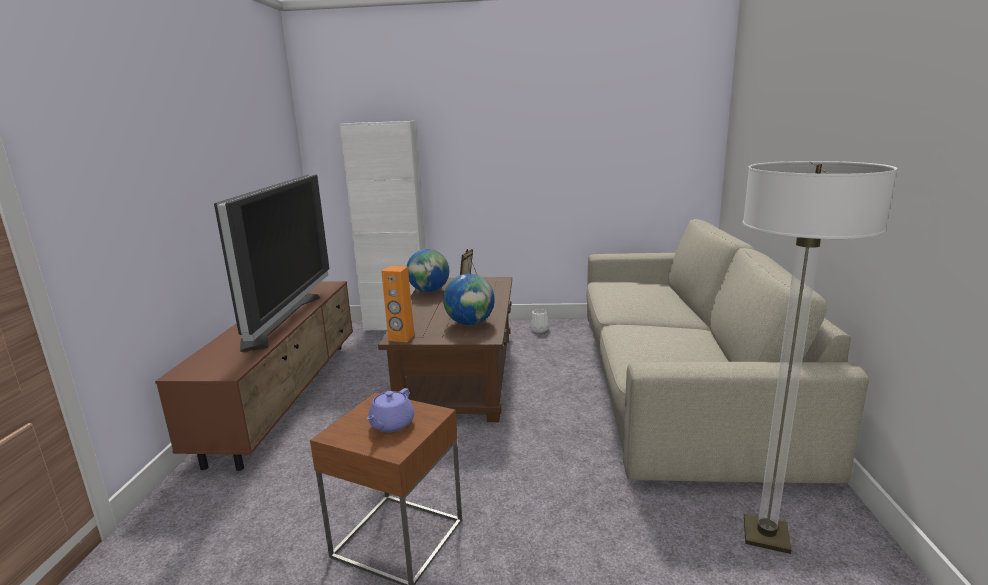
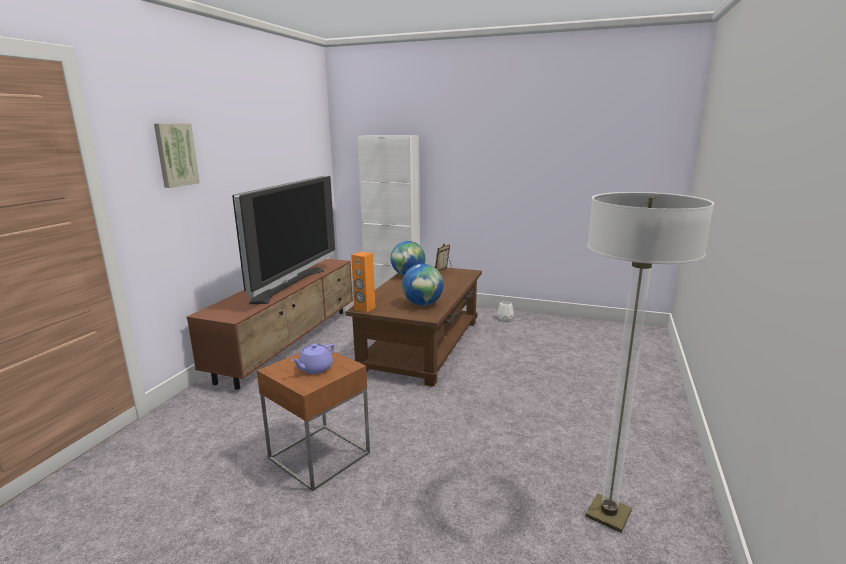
camera: 15 degrees right, 0 degrees up
(118, 151) = (175, 154): none -> picture
(675, 380) = (602, 376): beige sofa -> none

